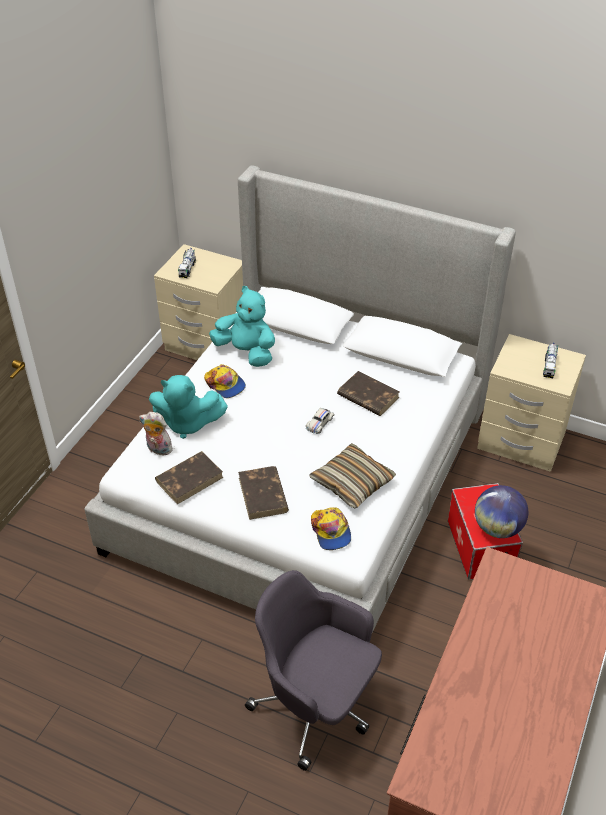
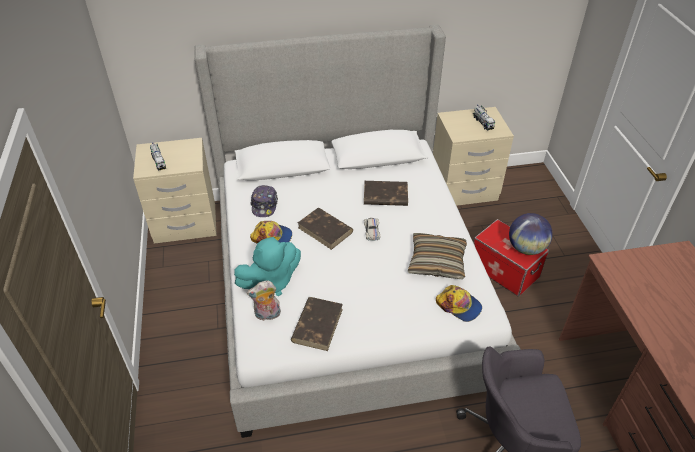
camera: 35 degrees left, 0 degrees up
(246, 352) = (264, 205): turquoise plush toy -> cap
(263, 495) = (384, 306): brown book -> brown book (325, 230)

